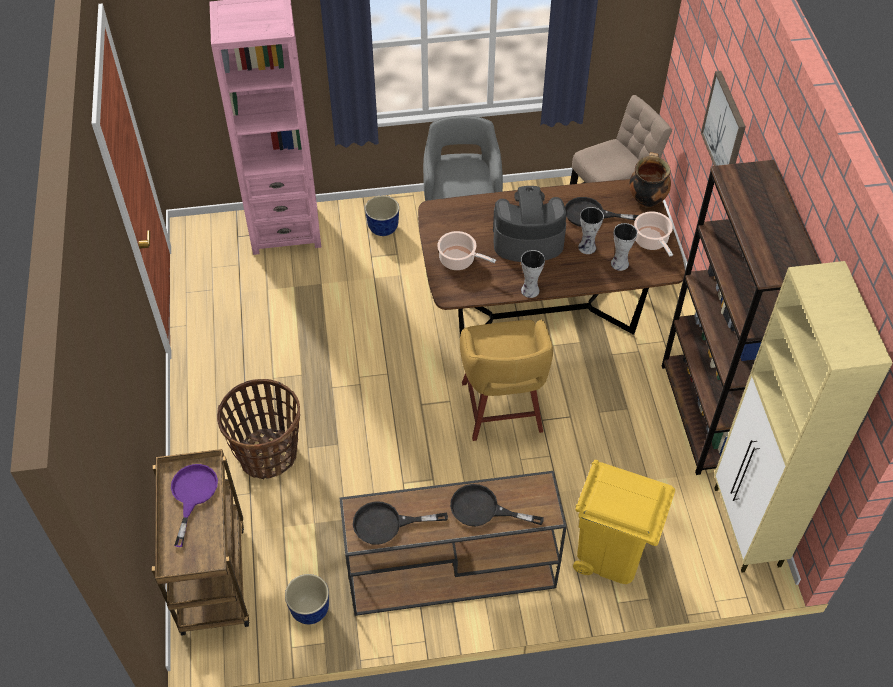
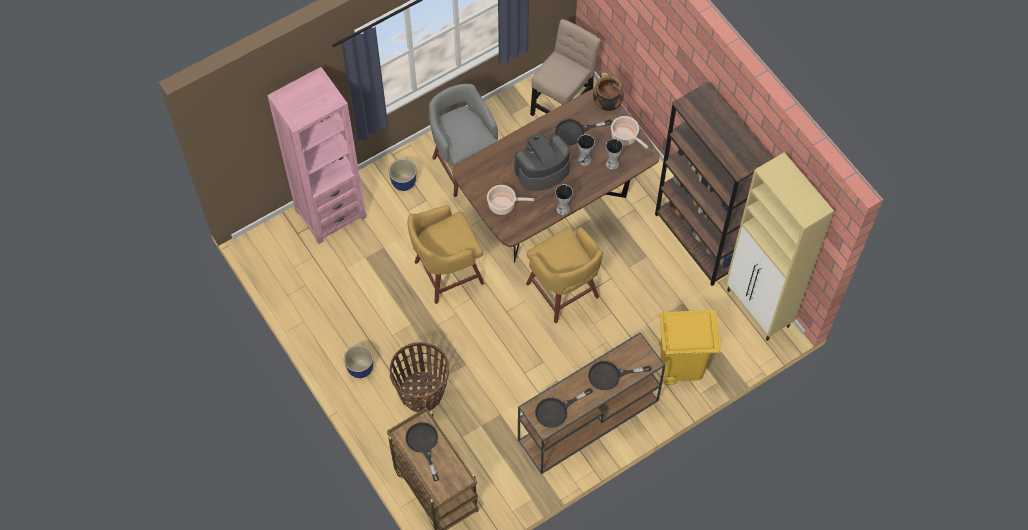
camera: 25 degrees left, 10 degrees up
(192, 495) = (423, 444): purple frying pan -> black frying pan
(309, 610) = (511, 483): planter -> planter (360, 369)
(375, 336) = (446, 273): none -> yellow stool
(725, 129) = (654, 49): picture -> none

